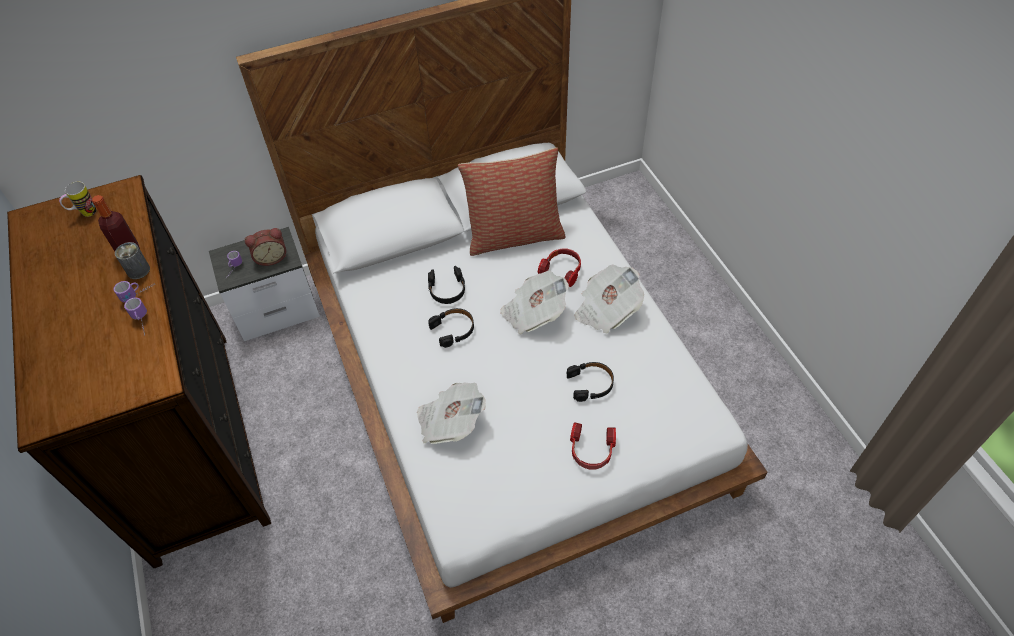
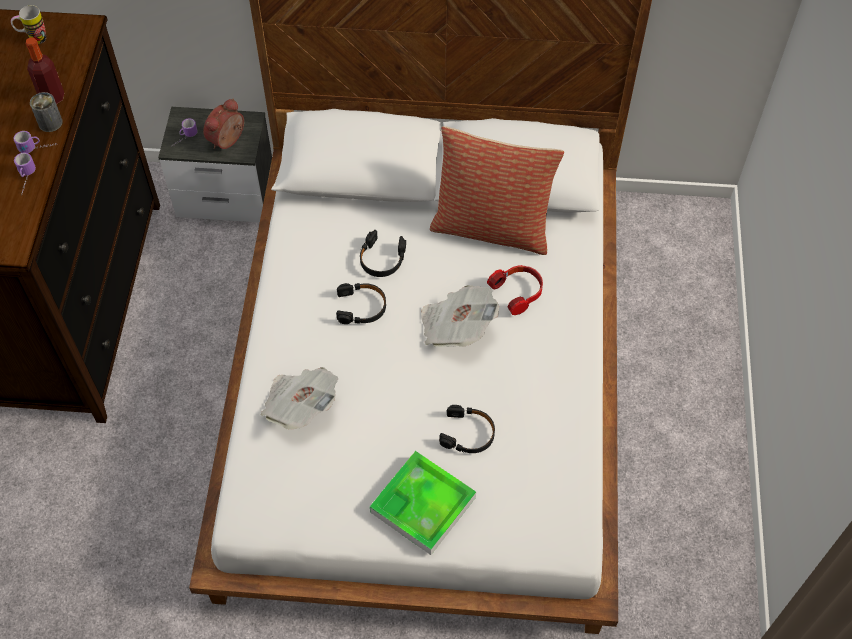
camera: 25 degrees right, 5 degrees up
(271, 257) = (228, 141): alarm clock -> alarm clock turned 120 degrees clockwise
(591, 451) = (423, 505): headphones -> tray
(606, 310) = (537, 359): newspaper -> none

